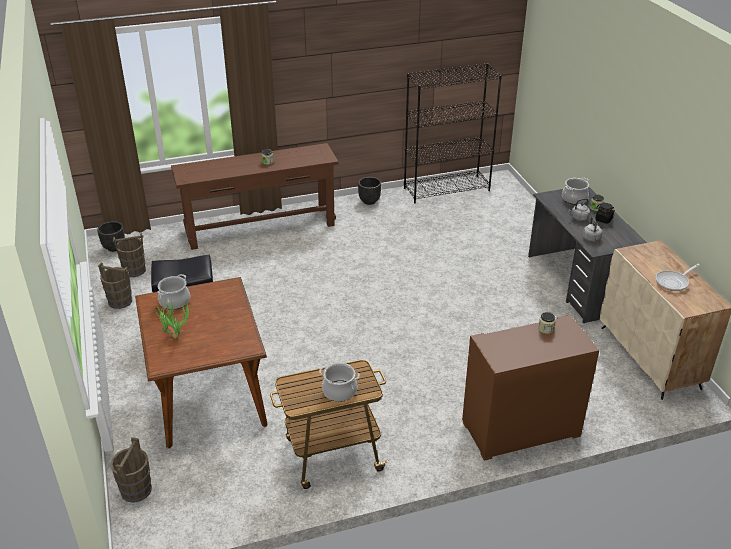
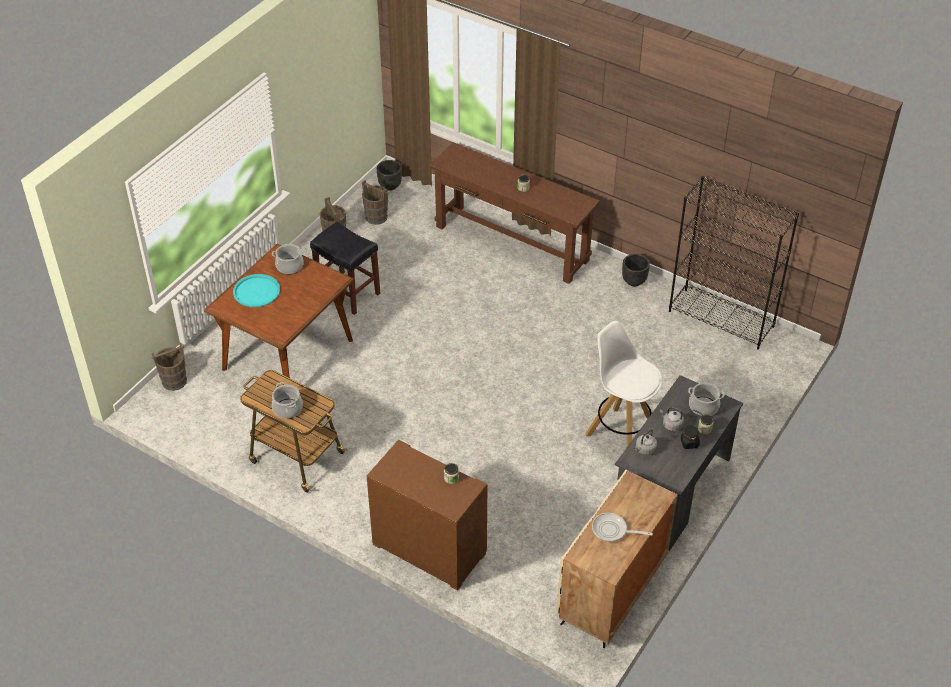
camera: 50 degrees right, 10 degrees up
(175, 334) = (256, 291): potted plant -> turquoise tray
(502, 277) = (621, 434): none -> white stool

